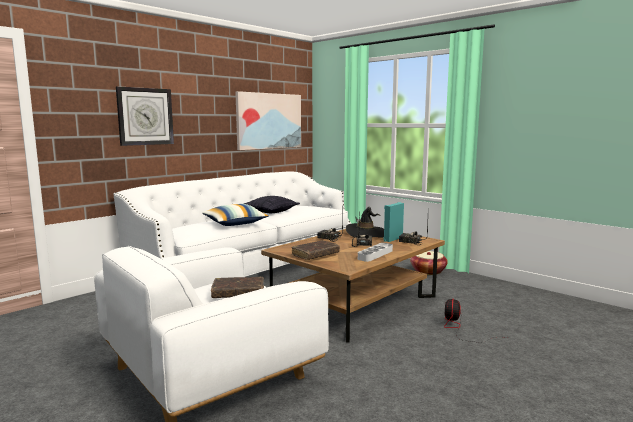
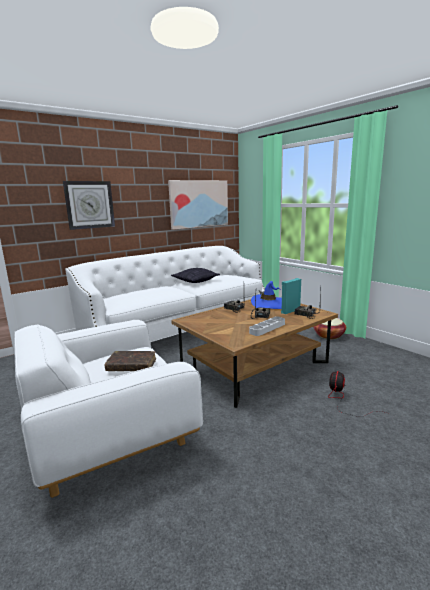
camera: 10 degrees right, 5 degrees up
(235, 223) = (160, 293): pillow -> none
(315, 255) = (214, 327): brown book -> none
(367, 233) = (269, 304): black hat -> blue hat

